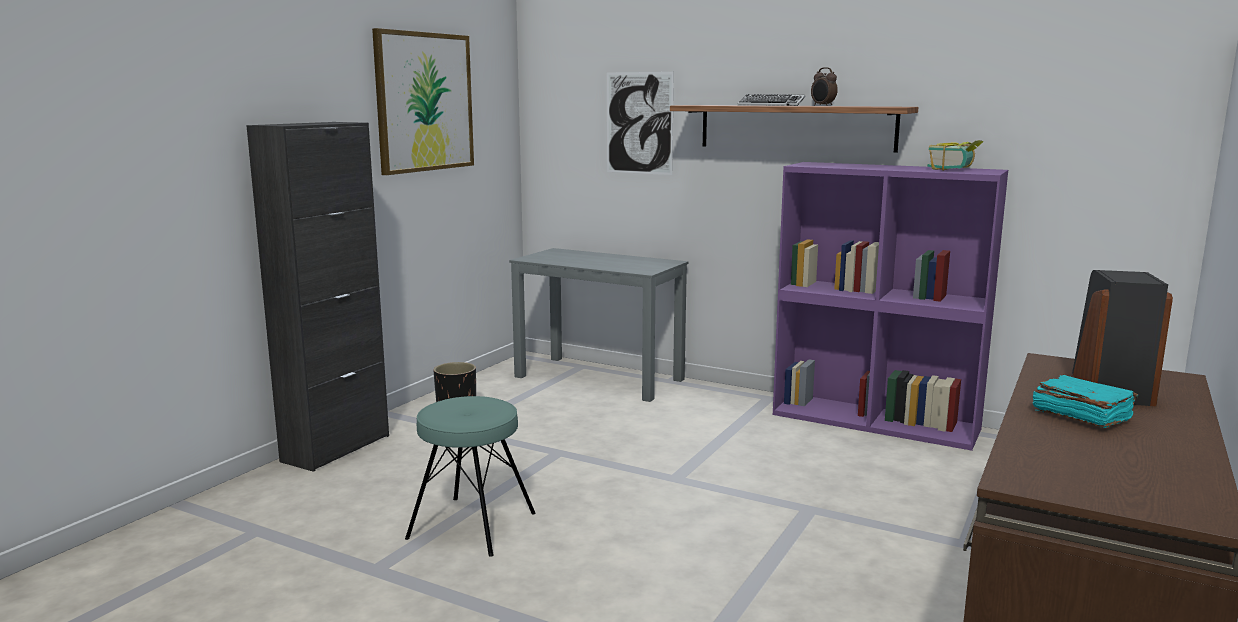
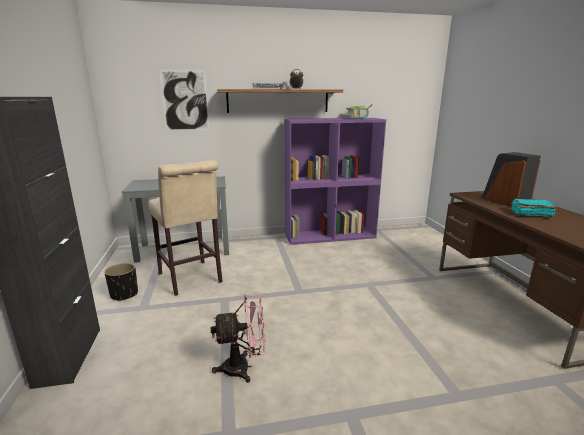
camera: 40 degrees left, 5 degrees up
(424, 102) = (51, 84): picture -> none
(472, 526) = (243, 368): turquoise stool -> pink fan
(553, 417) = (191, 279): none -> beige stool

